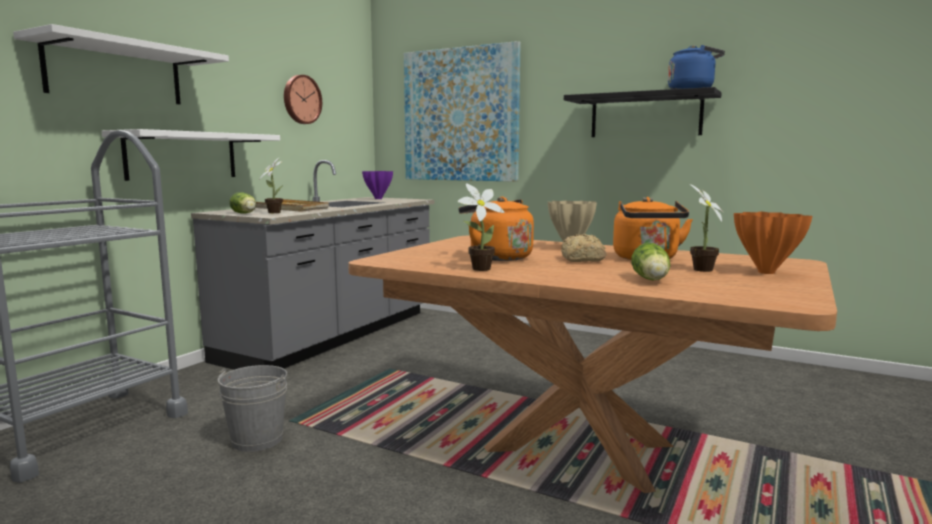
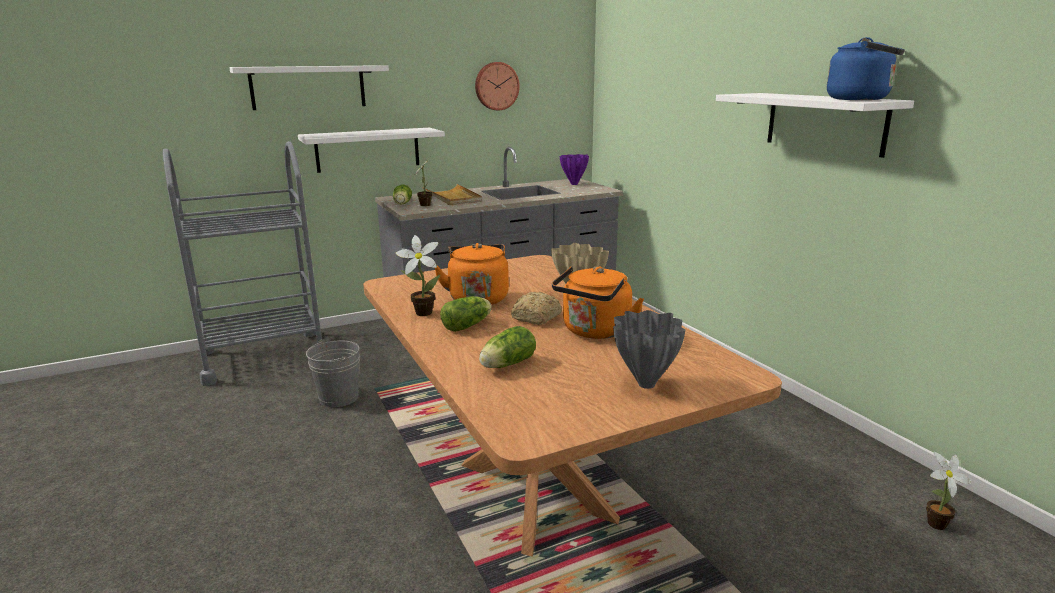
camera: 35 degrees right, 10 degrees up
(460, 115) = (656, 99): picture -> none
(545, 269) = (468, 325): none -> lettuce
(645, 116) = (824, 123): black shelf -> white shelf
(701, 270) = (593, 363): potted plant -> potted plant (933, 524)
(764, 272) = (645, 384): orange vase -> grey vase

